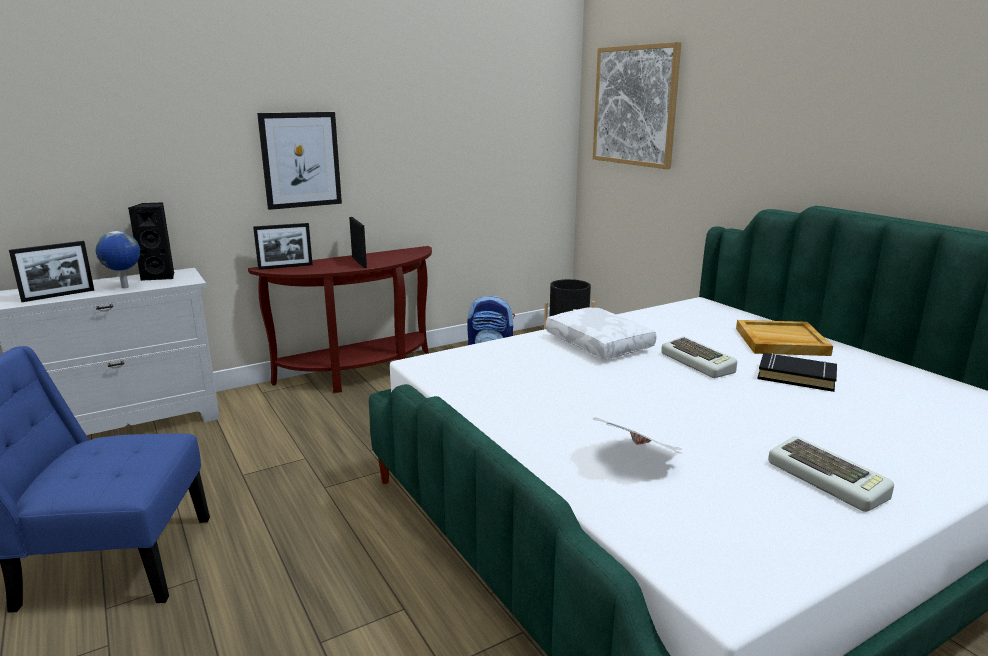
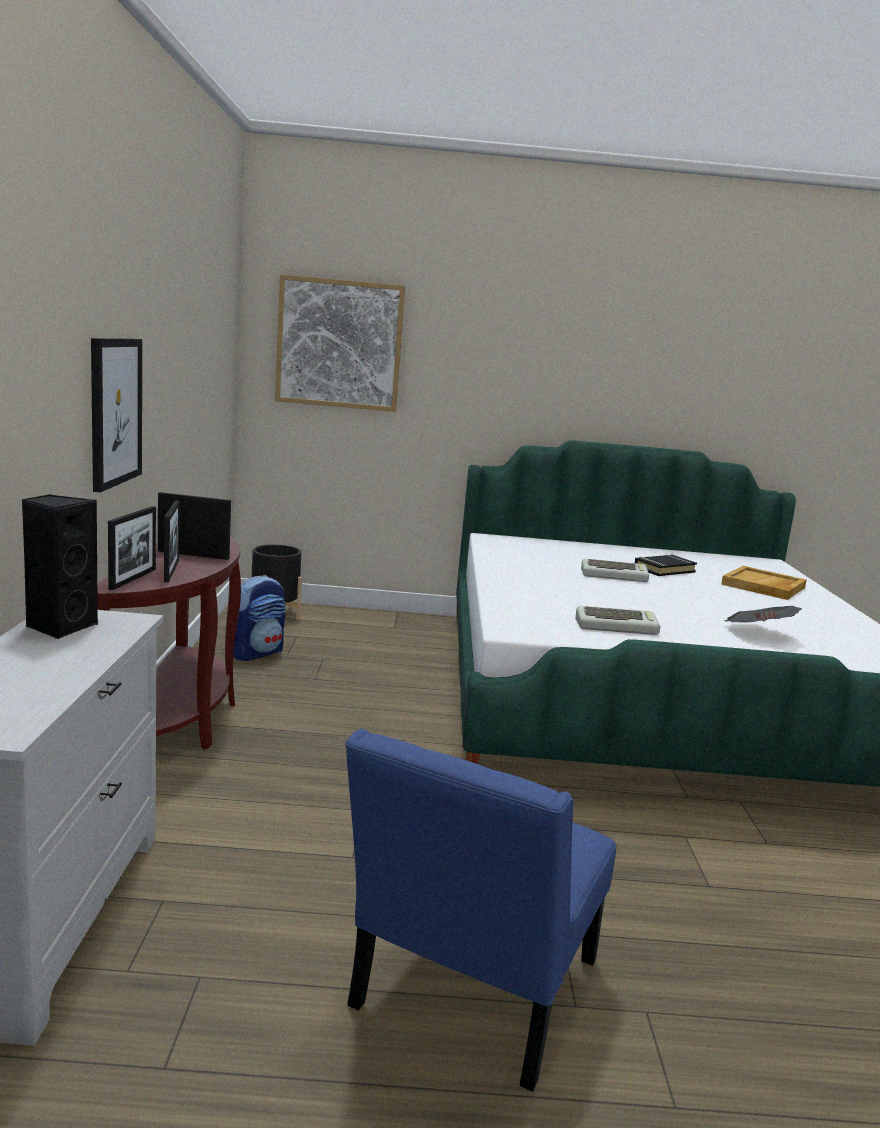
camera: 60 degrees left, 5 degrees down
(58, 295) = (34, 692): picture frame -> picture frame (171, 571)
(125, 287) = (83, 652): globe -> none
(600, 344) = (540, 580): white pillow -> none
(780, 341) = (598, 552): beige tray -> beige tray (763, 586)
(829, 480) = (810, 612): keyboard -> keyboard (616, 627)

